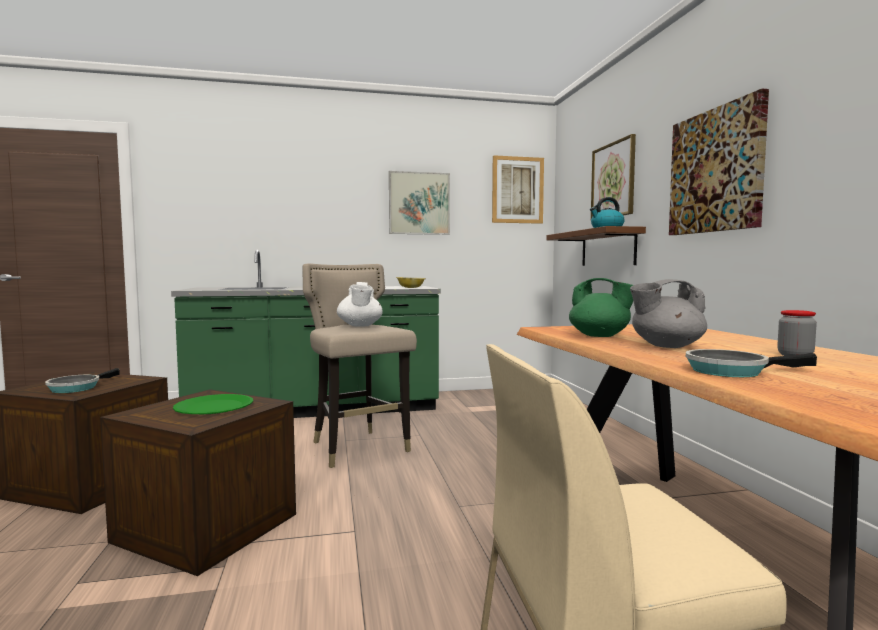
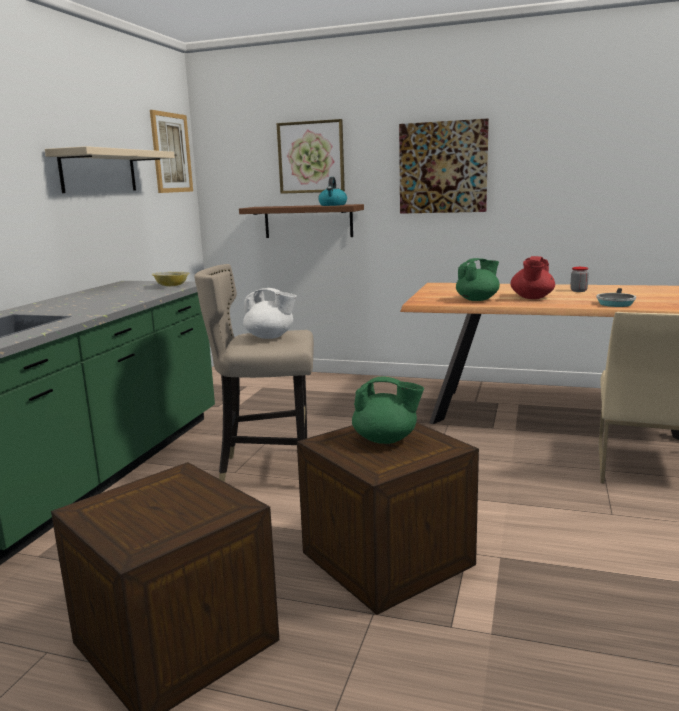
camera: 60 degrees left, 10 degrees up
(77, 387) = (181, 511): frying pan -> none
(214, 407) = (386, 439): green plate -> green teapot
(419, 203) = (98, 171): picture -> beige shelf
(666, 346) = (532, 298): grey teapot -> red teapot

